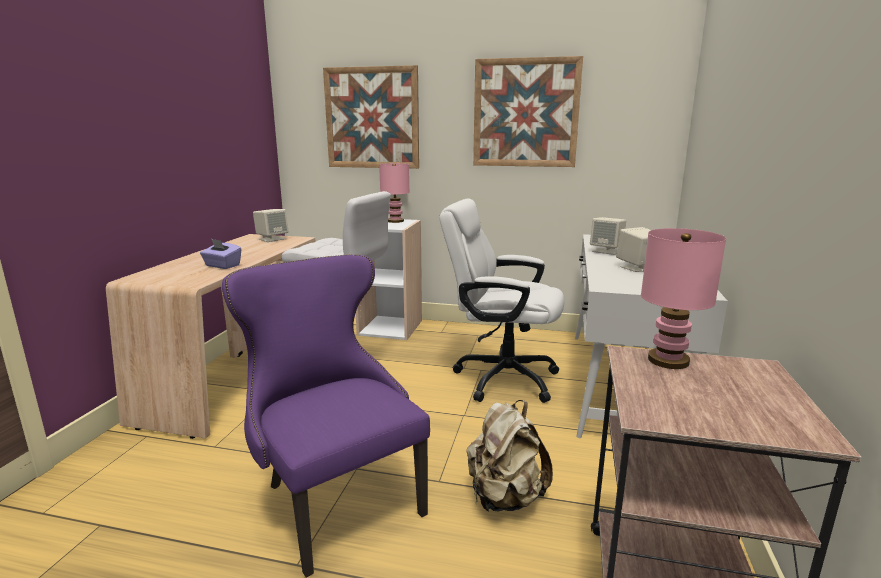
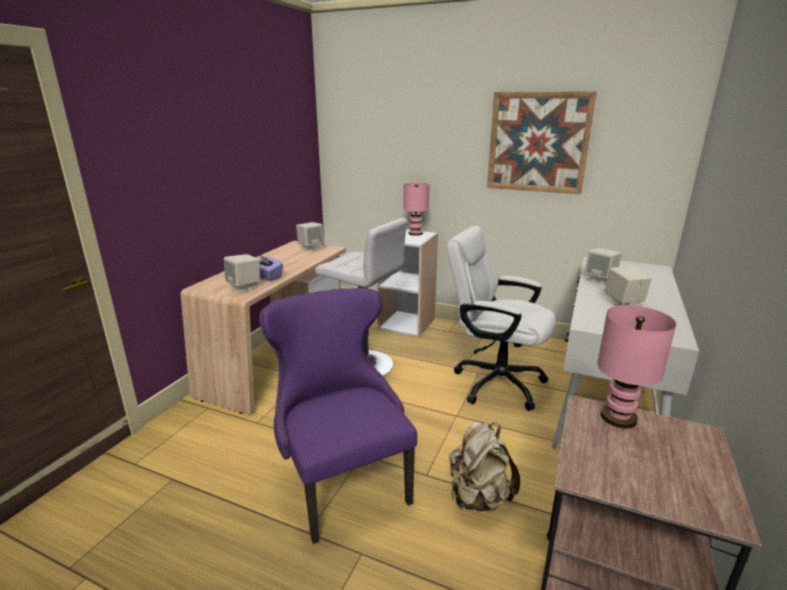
camera: 10 degrees right, 5 degrees up
(193, 276) = (244, 287): none -> beige speaker
(372, 118) = (400, 142): picture -> none

